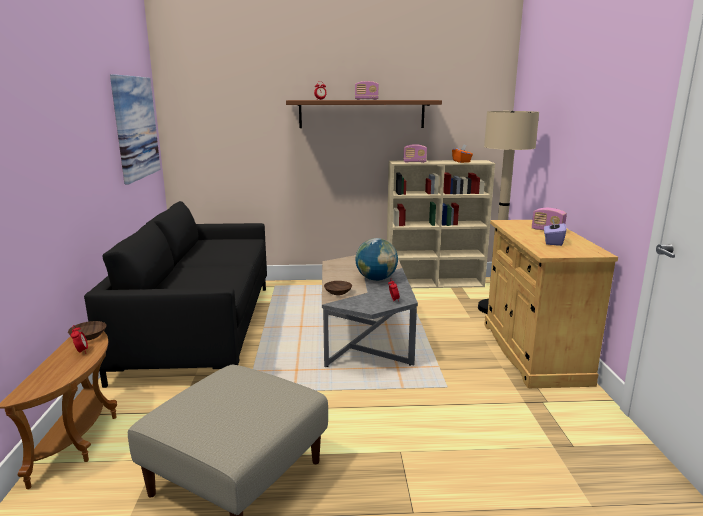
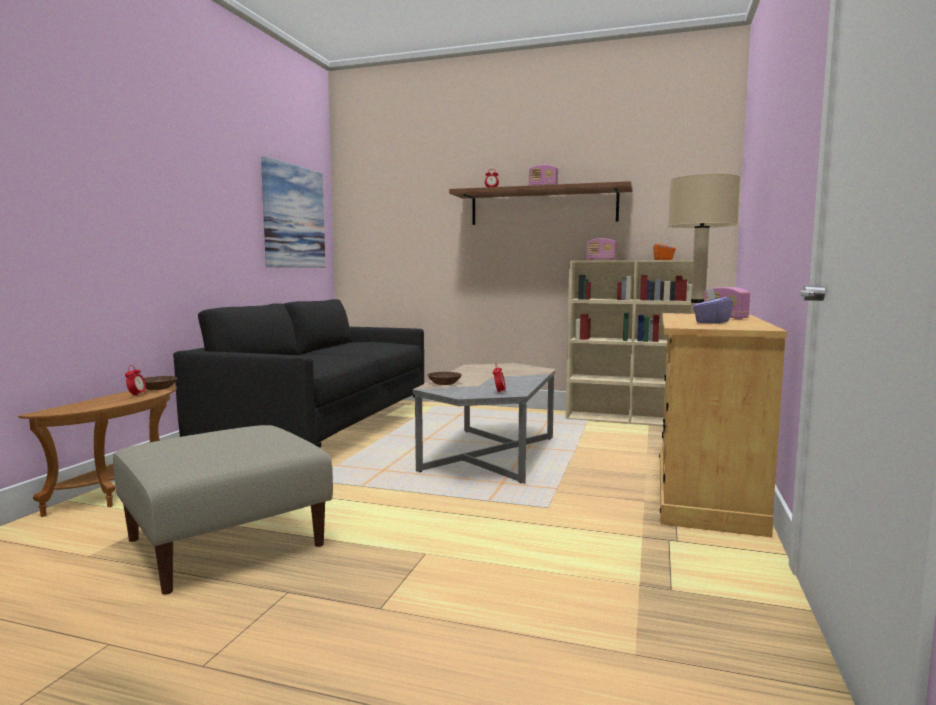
camera: 20 degrees right, 10 degrees down
(376, 279) = (504, 378): globe -> none

